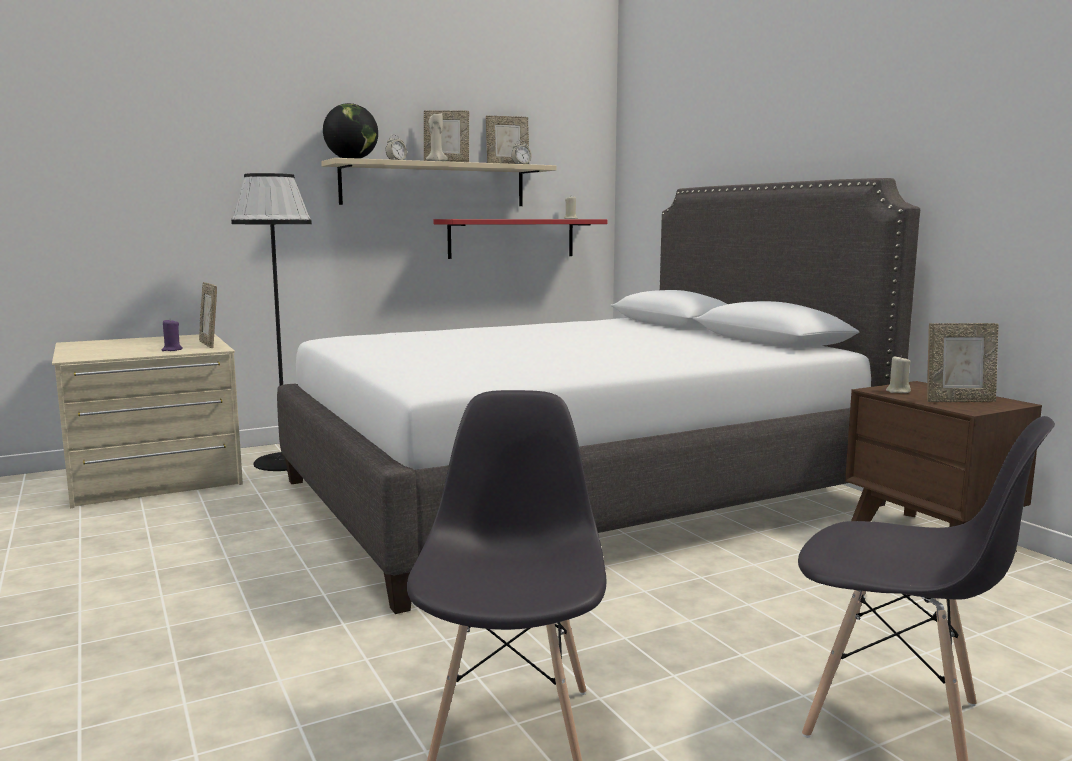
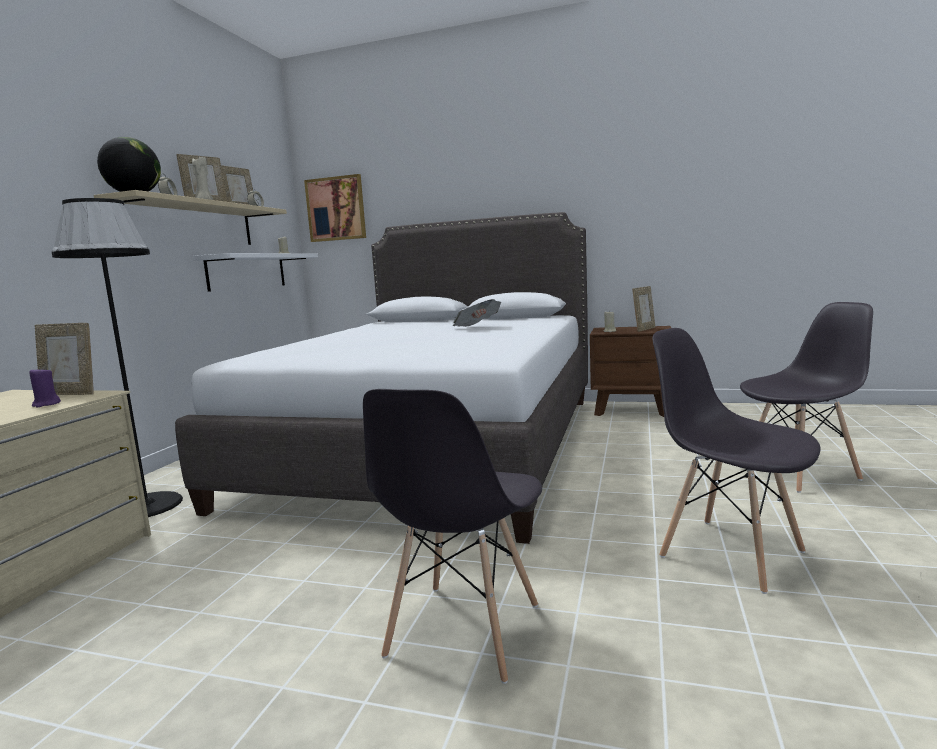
camera: 45 degrees left, 0 degrees up
(202, 642) = (463, 631): none -> grey chair
(512, 238) = (247, 272): red shelf -> white shelf
(641, 347) = (477, 328): none -> newspaper
(647, 160) = (336, 209): none -> picture

